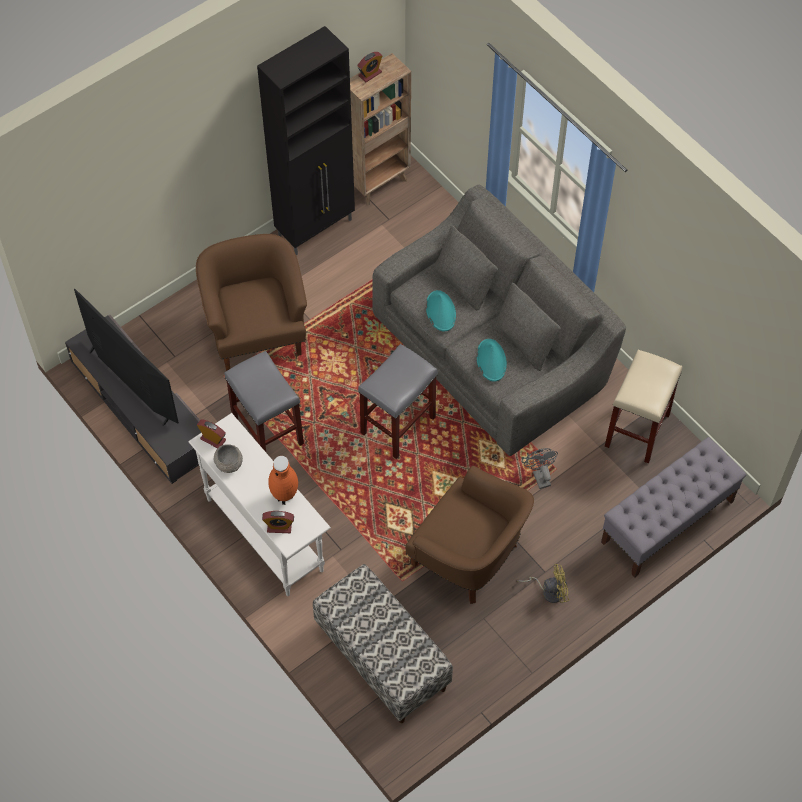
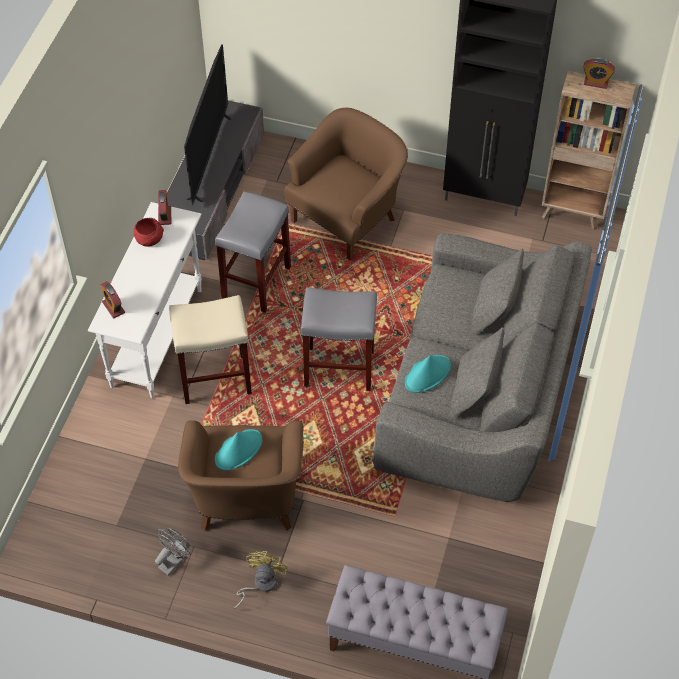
camera: 55 degrees right, 5 degrees down
(229, 463) = (149, 239): grey bowl -> red bowl
(285, 497) = (146, 295): orange vase -> none
(381, 658) = (98, 490): bench -> none
(440, 311) = (445, 307): turquoise hat -> turquoise hat (238, 450)
(540, 476) = (376, 507): grey fan -> grey fan (173, 560)
(549, 591) = (260, 584): yellow fan -> yellow fan turned 120 degrees counterclockwise
(637, 431) = (493, 561): beige stool -> beige stool (214, 379)

